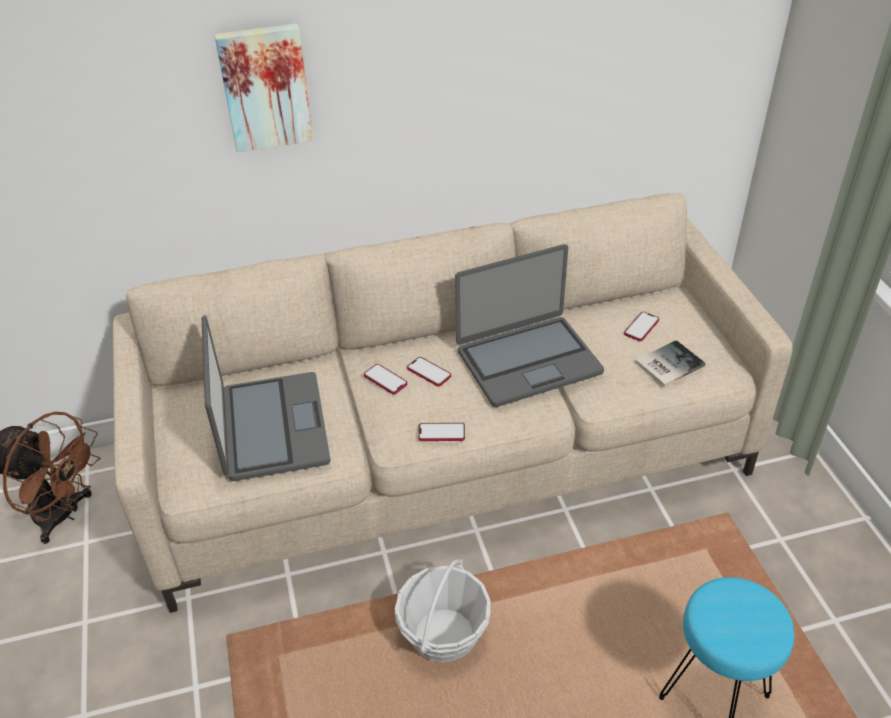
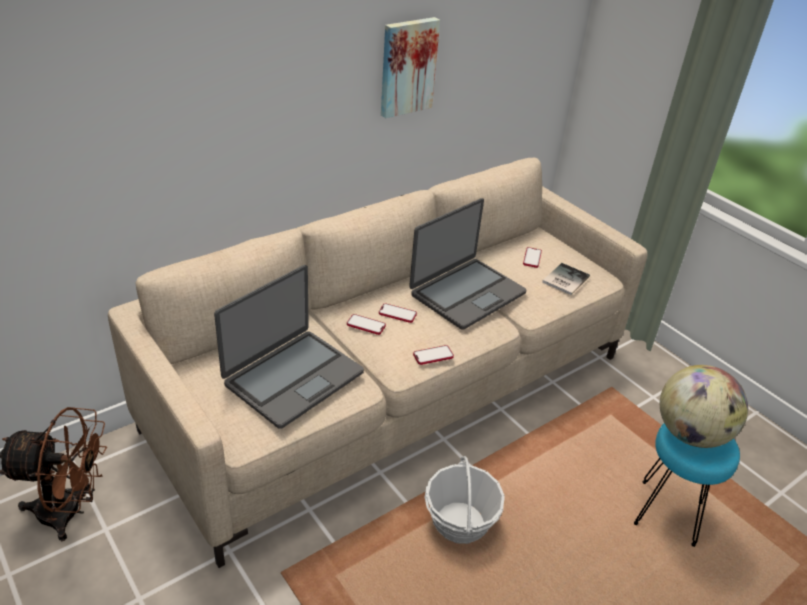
camera: 25 degrees left, 5 degrees down
(265, 87) = (247, 85): picture -> picture (407, 67)
(271, 427) = (293, 378): laptop -> laptop turned 75 degrees clockwise
(731, 607) = (691, 434): none -> globe

